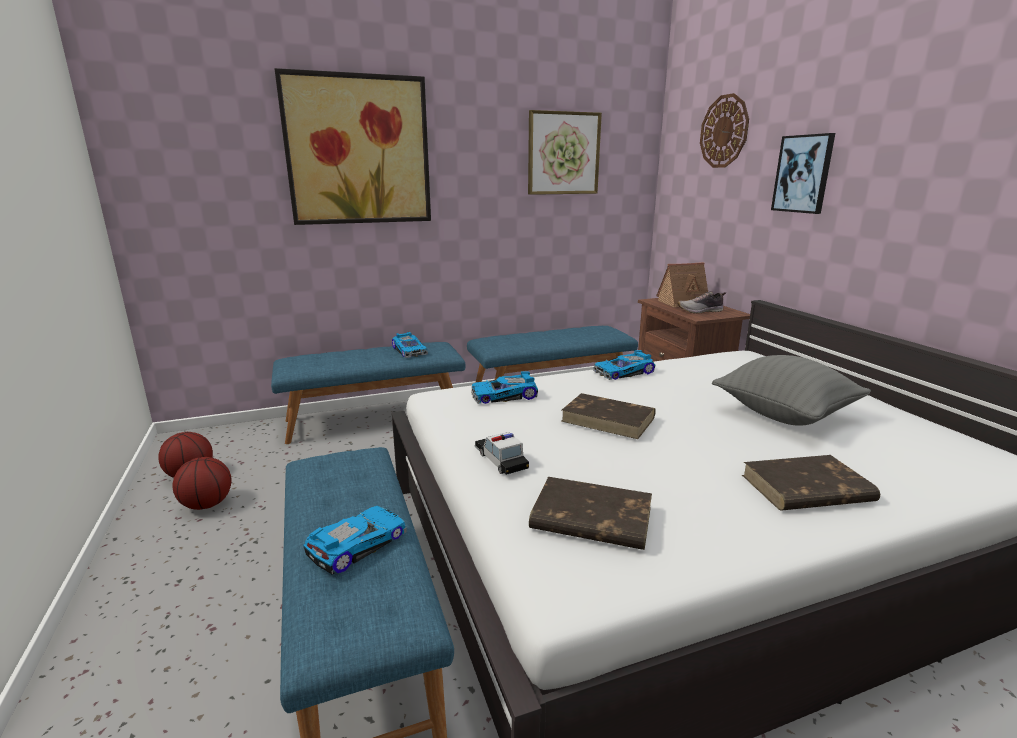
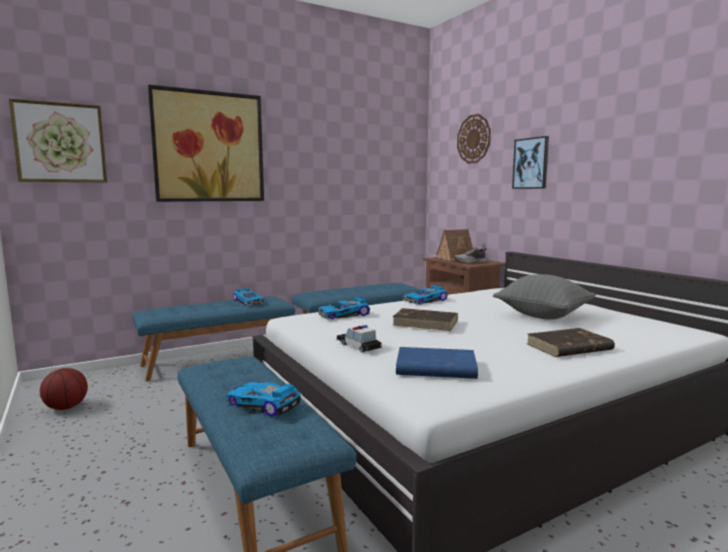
camera: 10 degrees left, 10 degrees down
(207, 505) = (90, 425): basketball -> none
(356, 543) = (262, 404): toy car -> toy car turned 90 degrees counterclockwise
(563, 153) = (360, 154): picture -> picture (60, 143)
(590, 519) = (435, 368): brown book -> blue book

